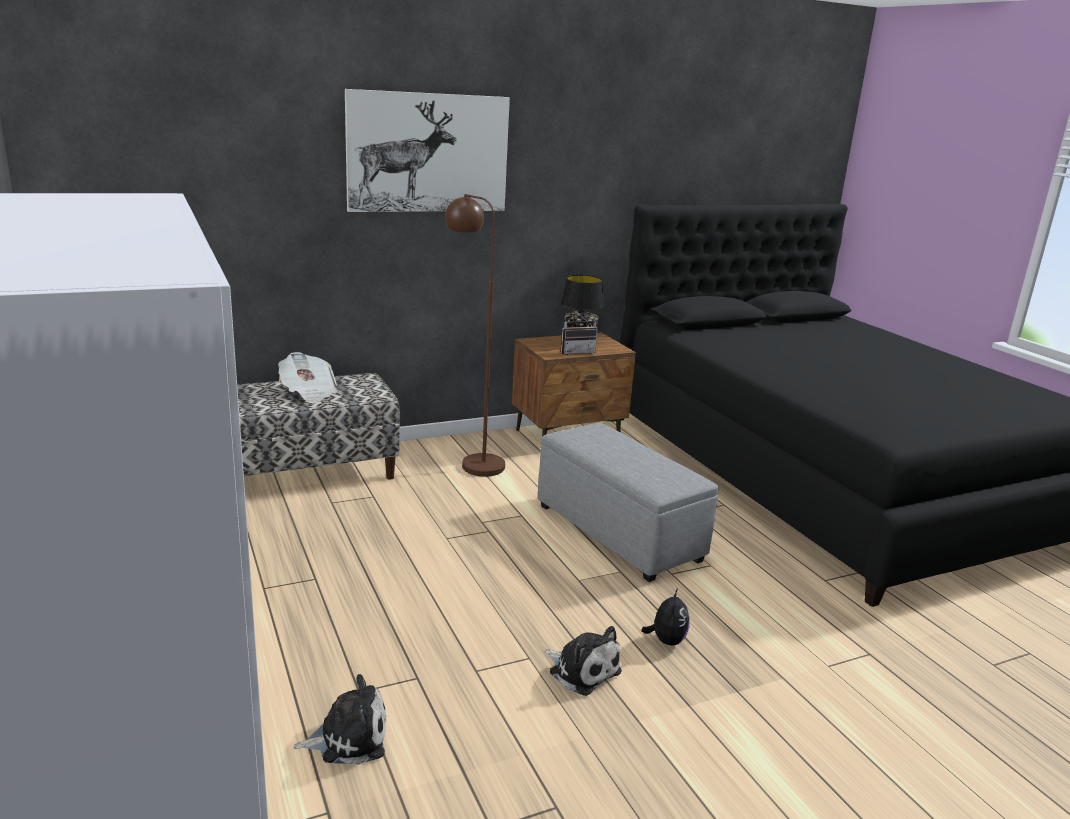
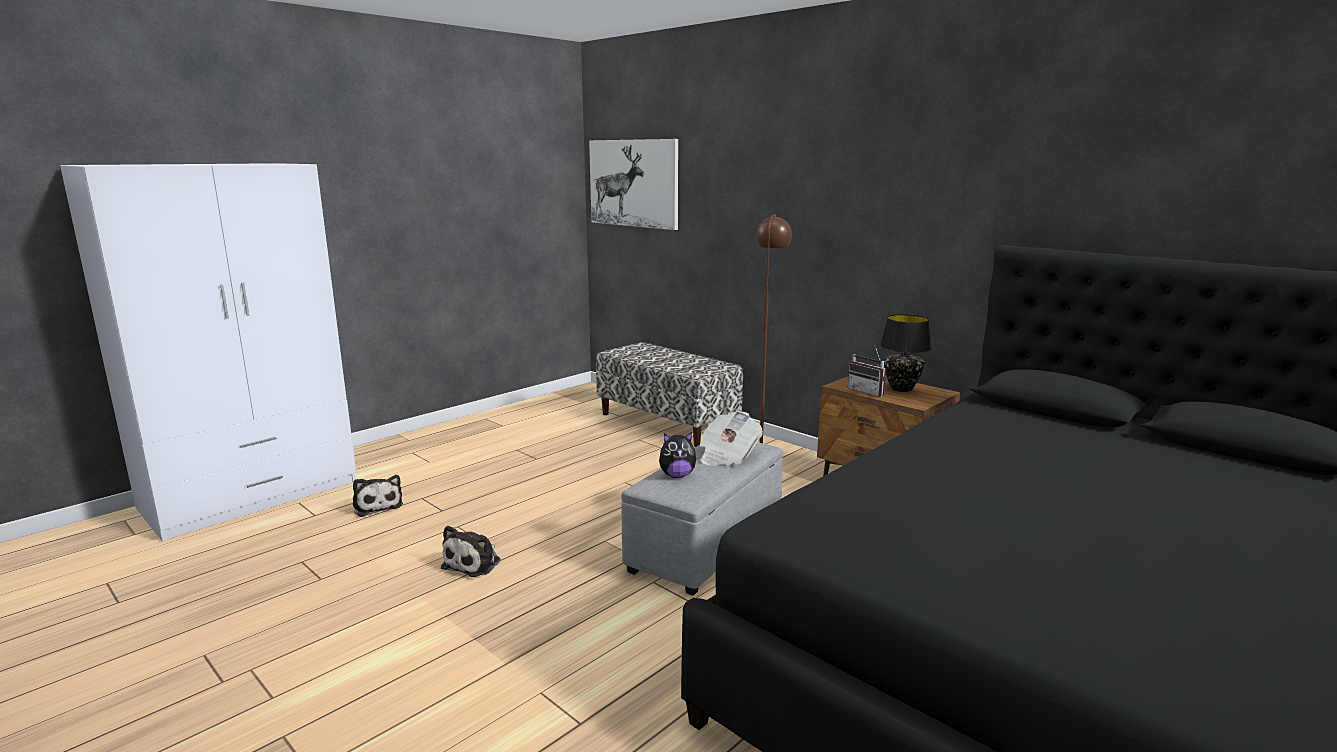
camera: 70 degrees right, 5 degrees down
(308, 393) = (673, 360): newspaper -> newspaper (727, 455)
(428, 153) = (793, 181): picture -> picture (633, 183)
(666, 640) = (535, 593): plush toy -> plush toy (677, 475)

